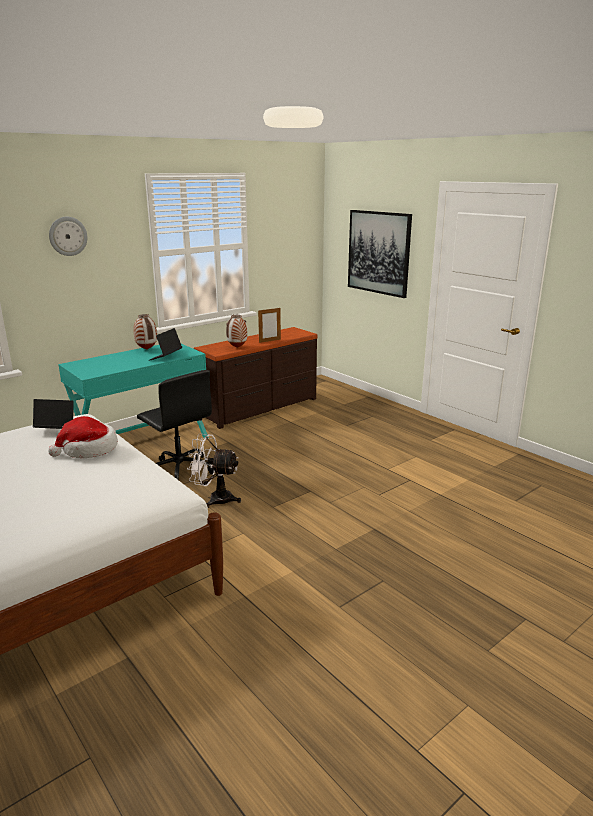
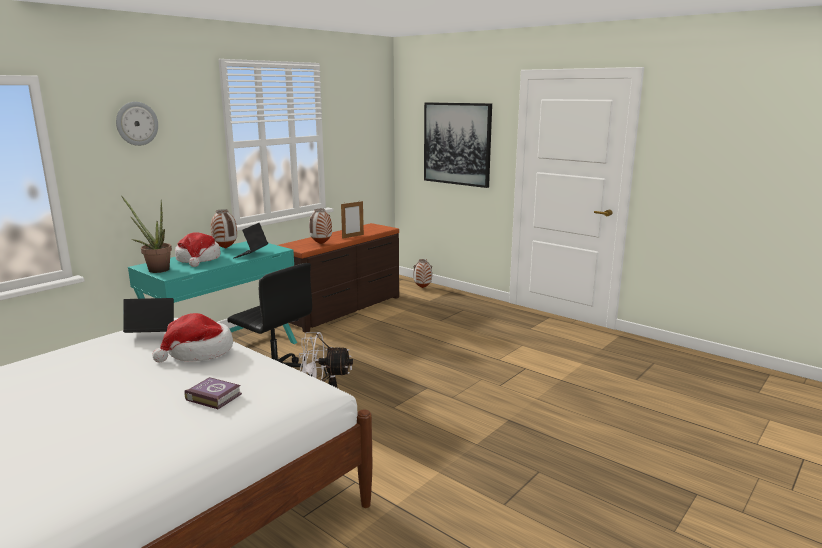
camera: 10 degrees left, 5 degrees down
(79, 368) = (155, 269): none -> potted plant
(84, 491) = (213, 396): none -> book
(119, 360) = (198, 259): none -> hat
(342, 390) = (422, 288): none -> vase

